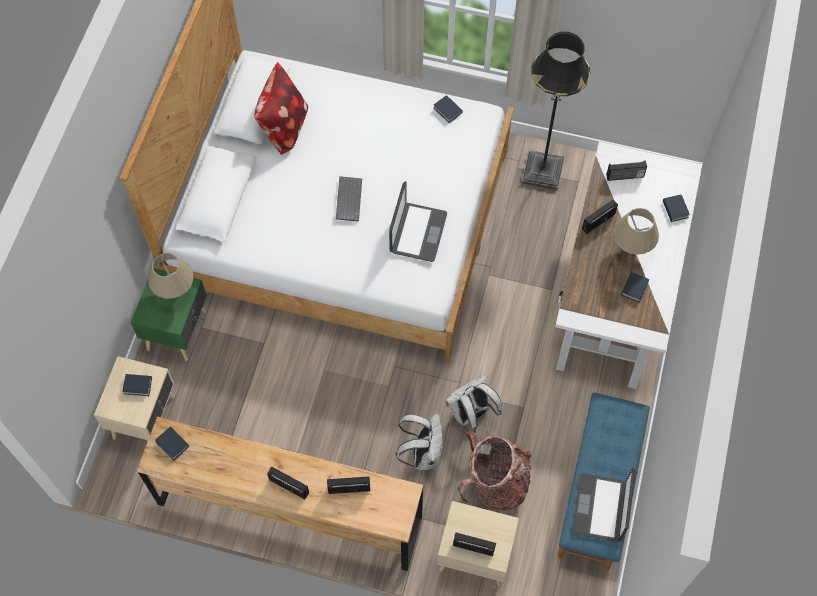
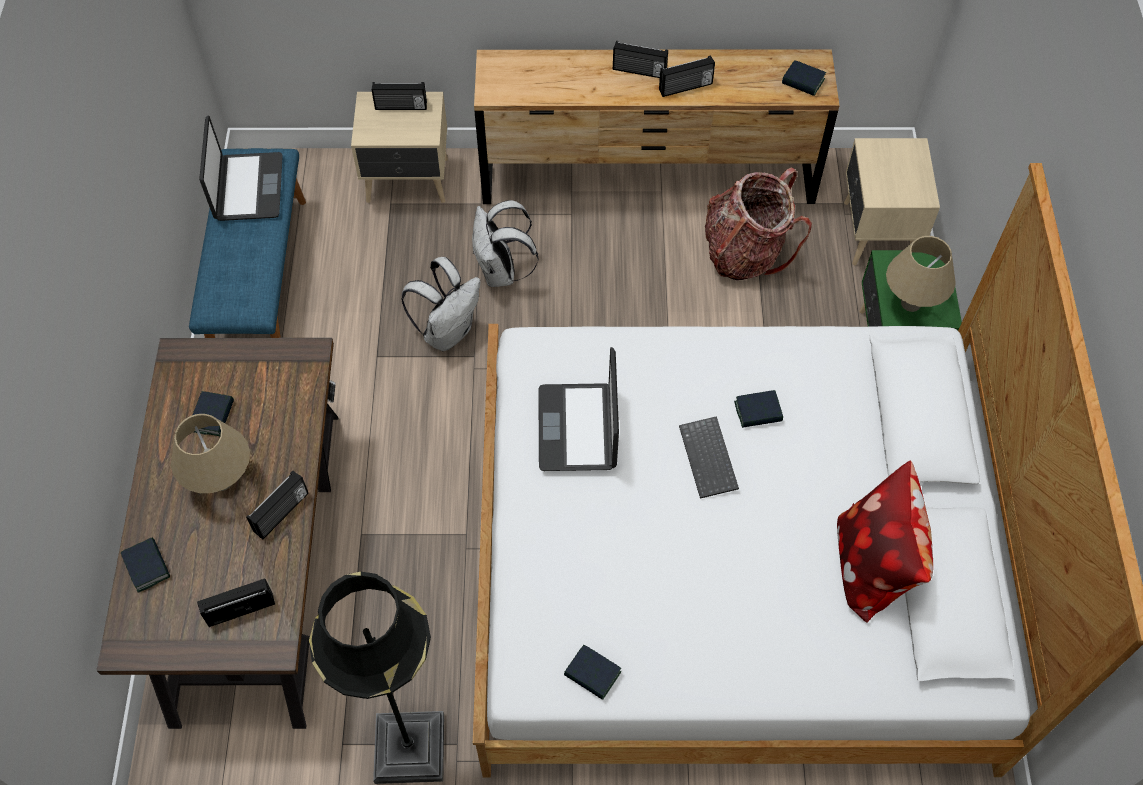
camera: 165 degrees right, 5 degrees down
(137, 386) = (892, 180): book -> book (758, 412)
(349, 488) = (565, 84): radio -> radio (686, 87)
(496, 482) = (397, 260): backpack -> backpack (745, 252)
(616, 288) = (257, 562): white desk -> brown desk

